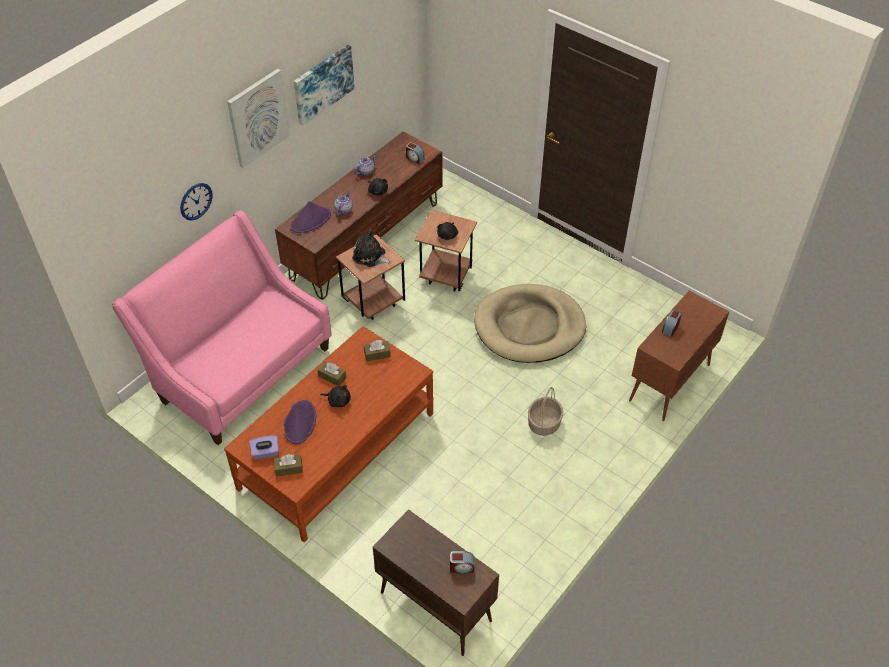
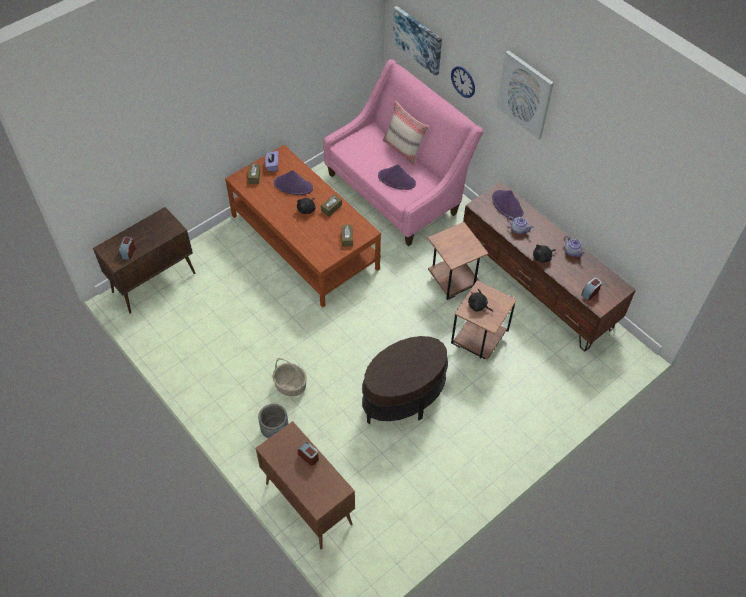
camera: 100 degrees right, 5 degrees up
(219, 327) = (404, 149): none -> beige pillow
(272, 326) = (397, 180): none -> purple hat
(323, 83) = (585, 147): picture -> picture (418, 40)
(370, 256) = (459, 245): plush toy -> none
(529, 327) = (403, 398): beige dog bed -> brown side table
(602, 426) = (275, 430): none -> grey planter

